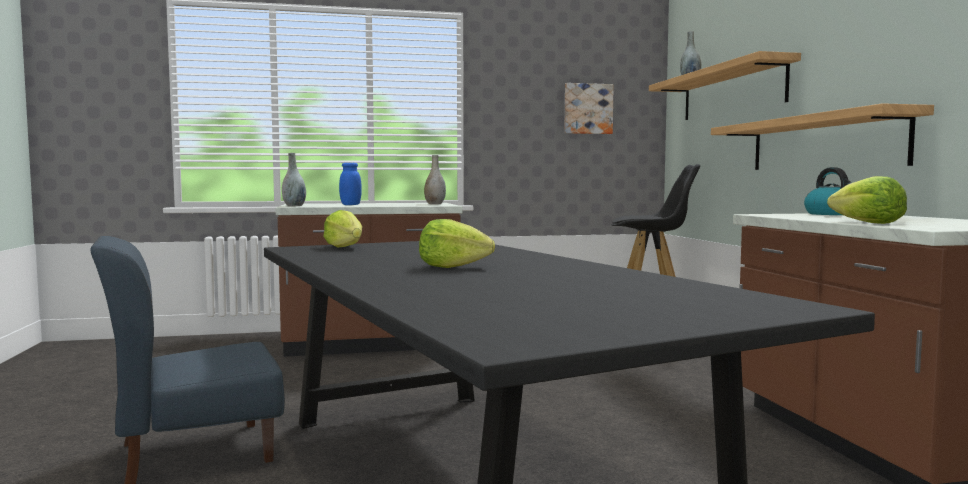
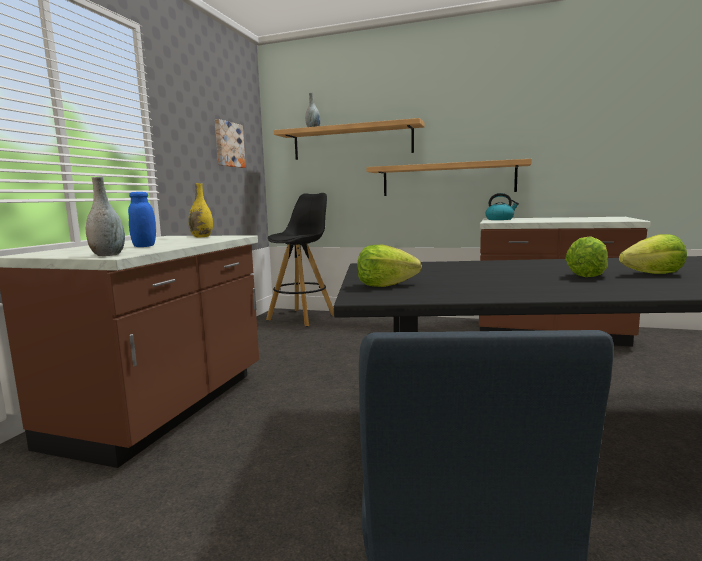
camera: 60 degrees left, 5 degrees up
(435, 204) = (202, 237): grey vase -> yellow vase
(867, 223) = (586, 220): lettuce -> lettuce (653, 274)

